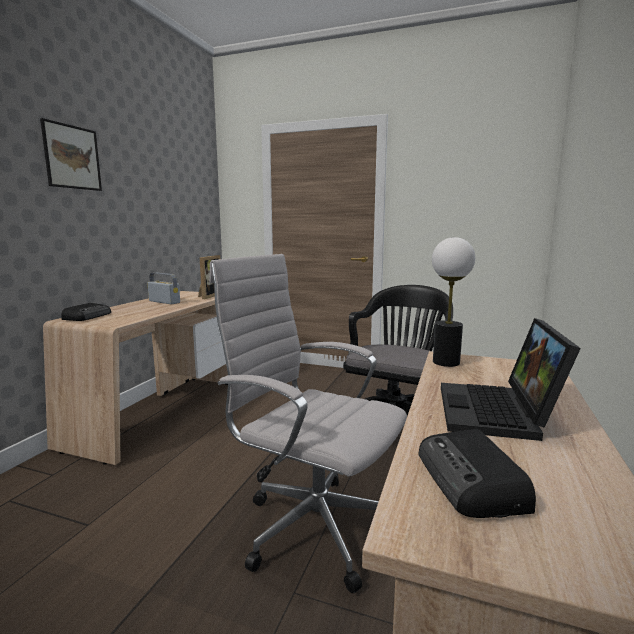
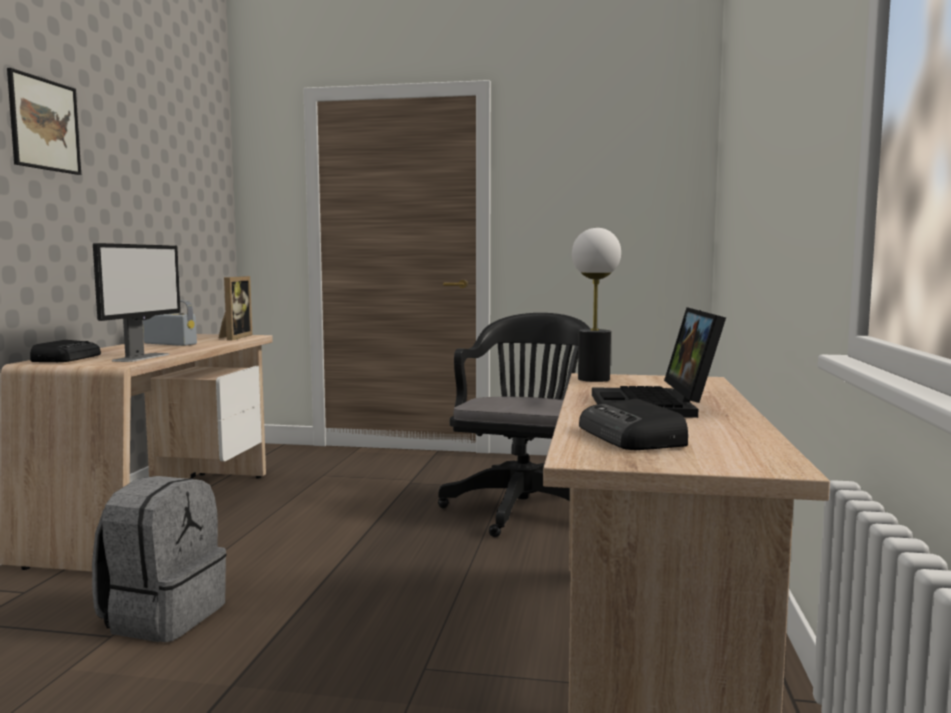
camera: 10 degrees left, 5 degrees down
(127, 508) = (163, 616): none -> grey backpack
(134, 317) = (141, 357): none -> monitor
(311, 526) = (430, 611): white office chair -> none

